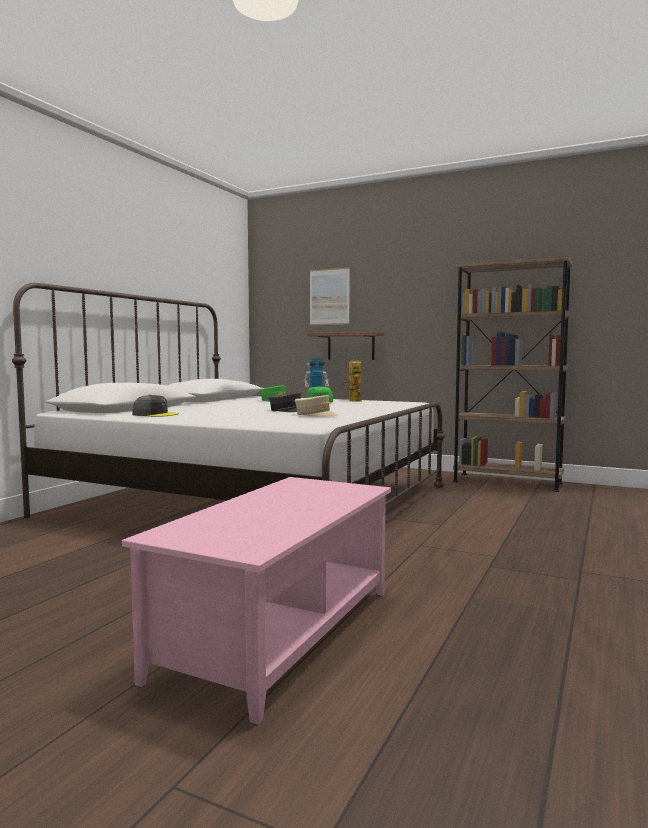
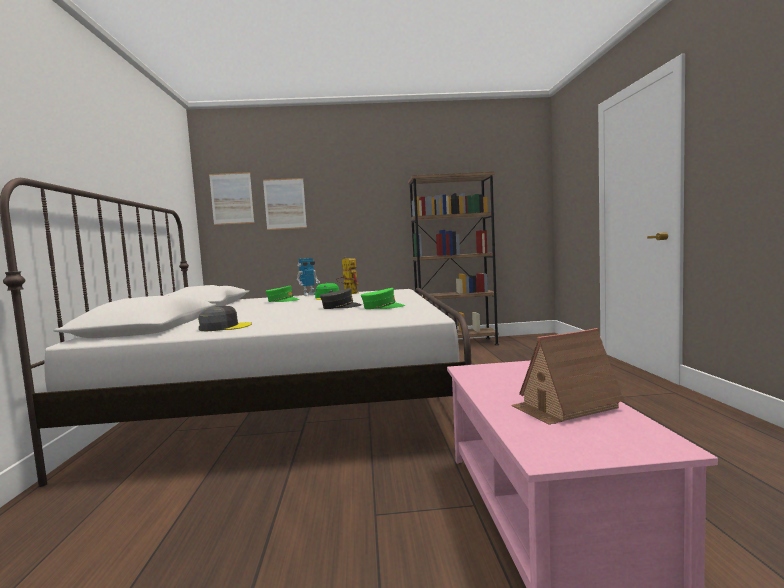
camera: 30 degrees left, 0 degrees up
(272, 517) = (565, 407): none -> toy house
(280, 291) = (232, 198): none -> picture
(316, 415) = (382, 307): beige cap -> green cap
(351, 346) = (309, 247): shelf -> none

